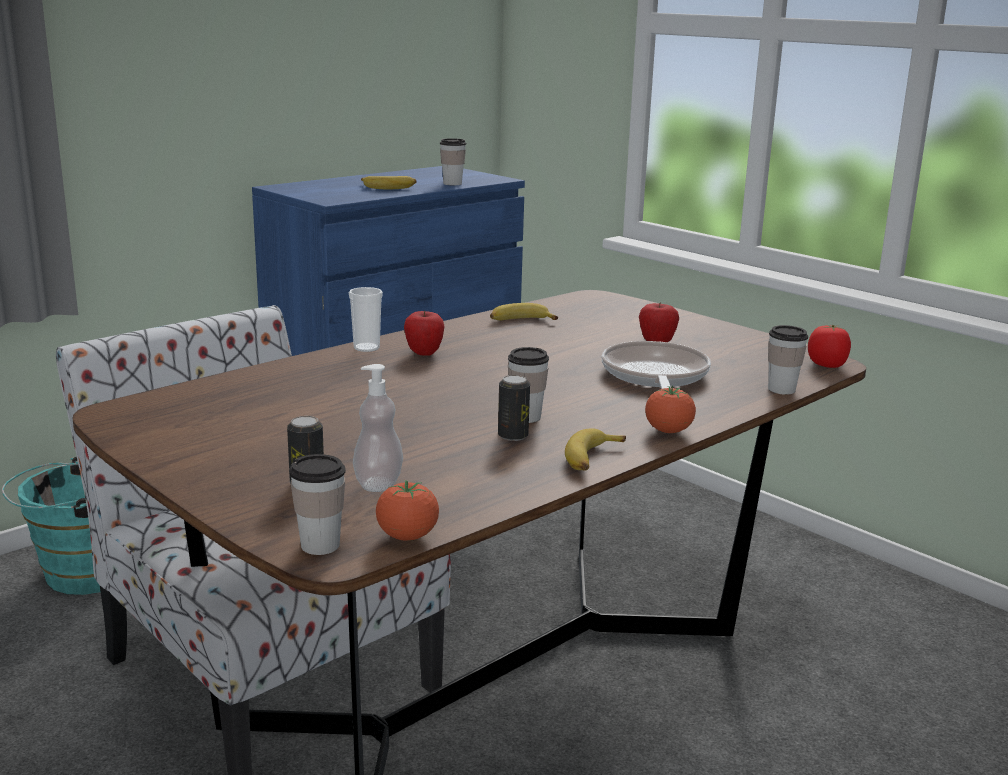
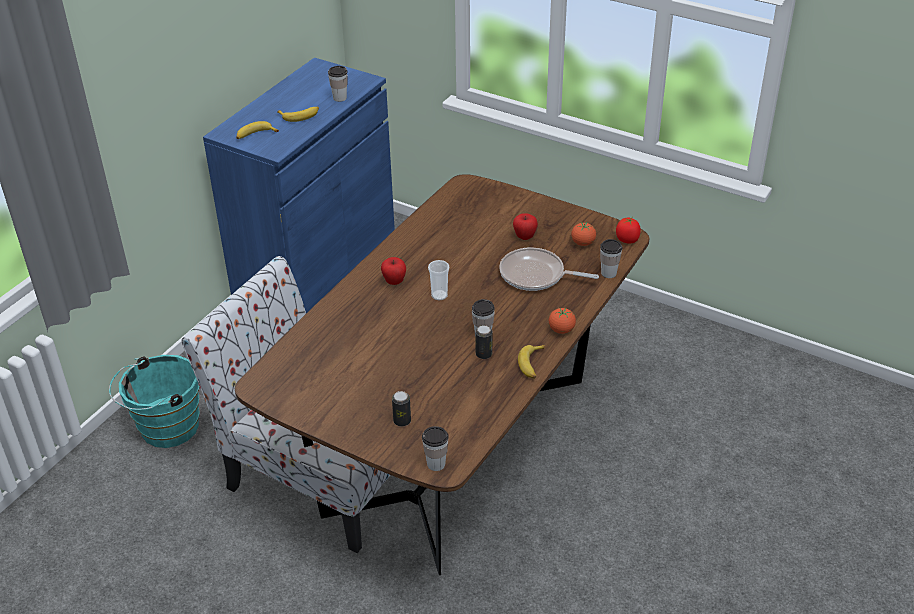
camera: 15 degrees left, 20 degrees up
(366, 348) = (356, 283): cup -> cup (439, 295)
(378, 483) = (437, 412): soap dispenser -> none
(407, 536) = (472, 448): tomato -> tomato (583, 243)
(520, 321) = (433, 228): banana -> banana (255, 135)
(654, 376) = (536, 275): frying pan -> frying pan turned 60 degrees counterclockwise

